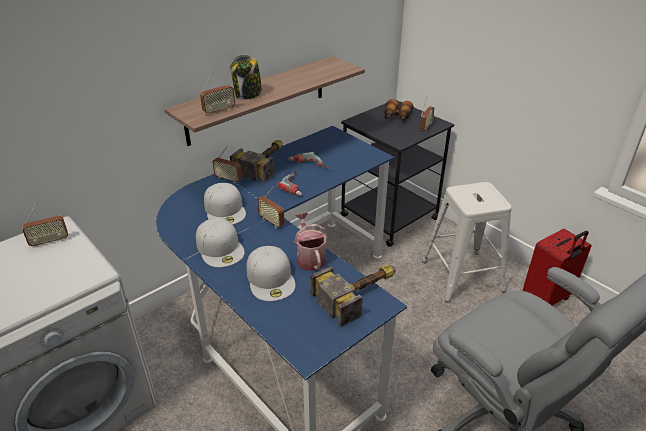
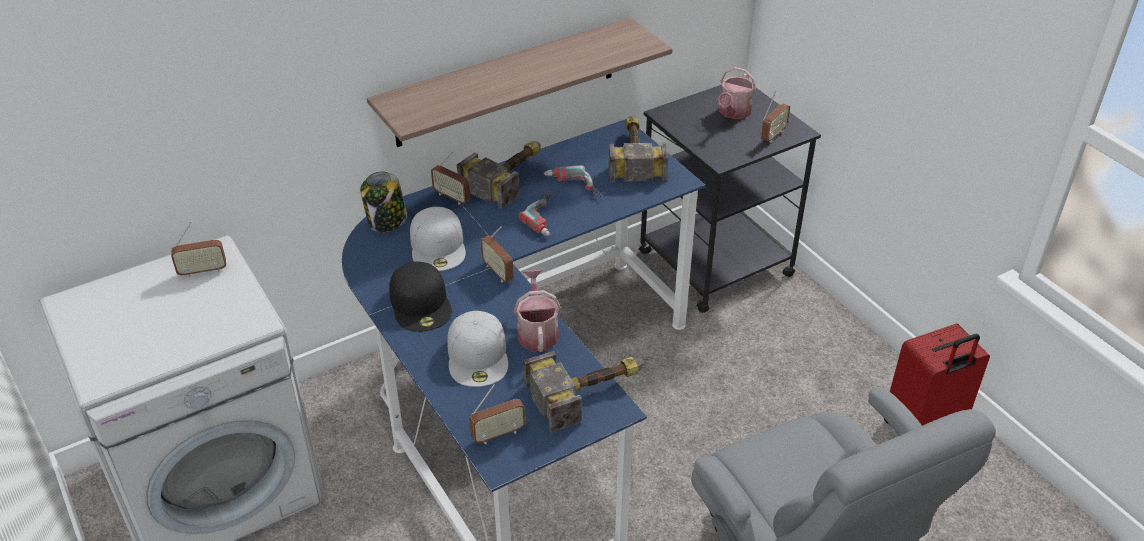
camera: 10 degrees right, 5 degrees up
(219, 110) = (440, 109): radio -> radio (498, 434)
(220, 248) = (421, 303): white cap -> black cap
(248, 94) = (487, 83): jar -> jar (387, 221)
(343, 144) = (634, 154): none -> hammer
(397, 117) = (733, 113): binoculars -> watering can
(462, 276) = (803, 374): white stool -> none

